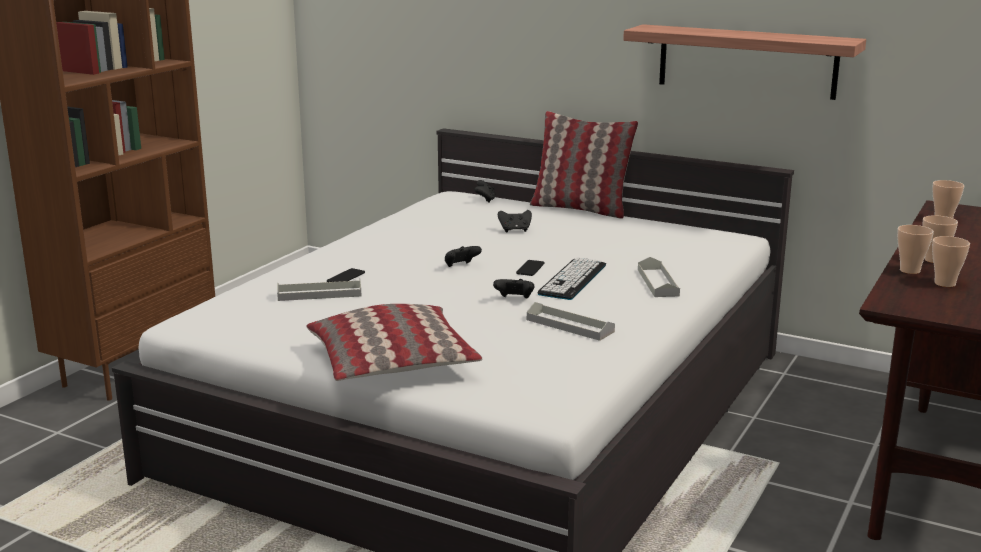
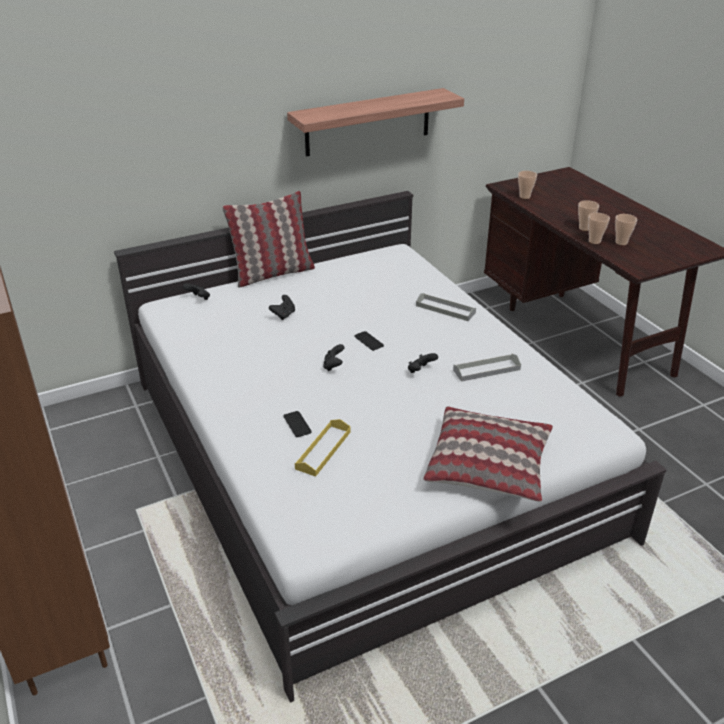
camera: 55 degrees left, 15 degrees up
(319, 294) = (323, 450): grey tray -> yellow tray
(573, 279) = (408, 335): keyboard -> none

